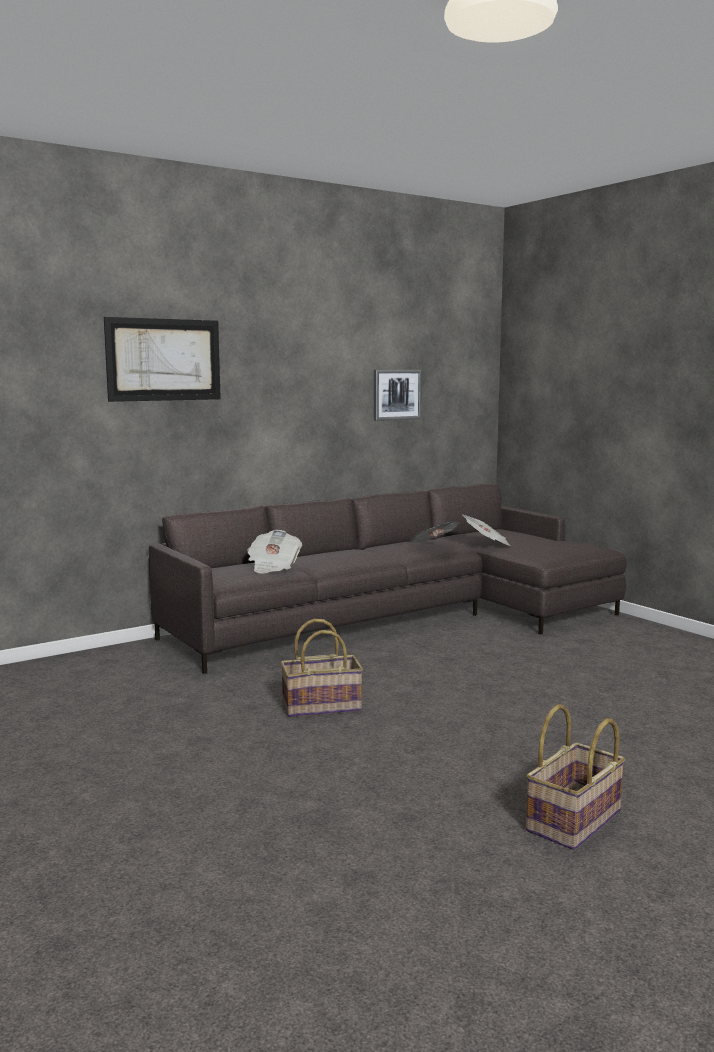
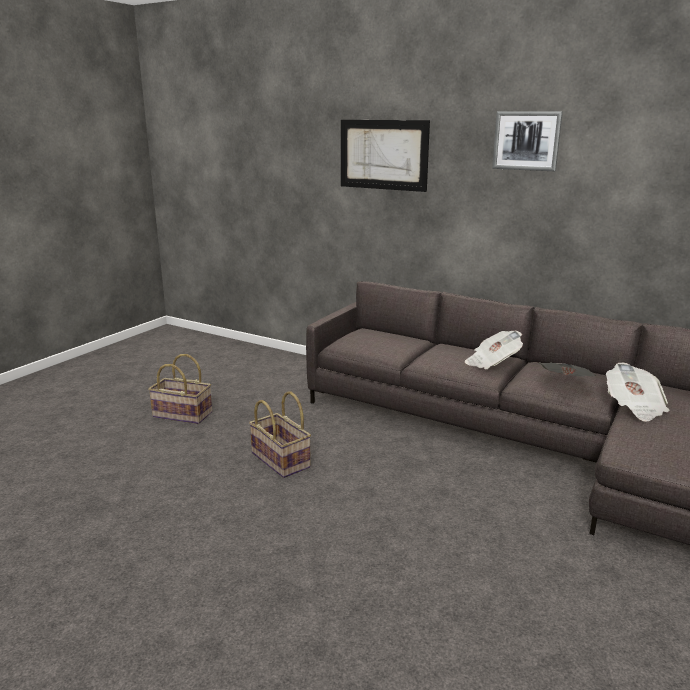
camera: 65 degrees right, 10 degrees up
(273, 567) = (394, 345): newspaper -> newspaper (492, 363)
(396, 394) = (637, 205): picture -> picture (526, 141)
(575, 822) = (107, 633): basket -> basket (181, 415)

